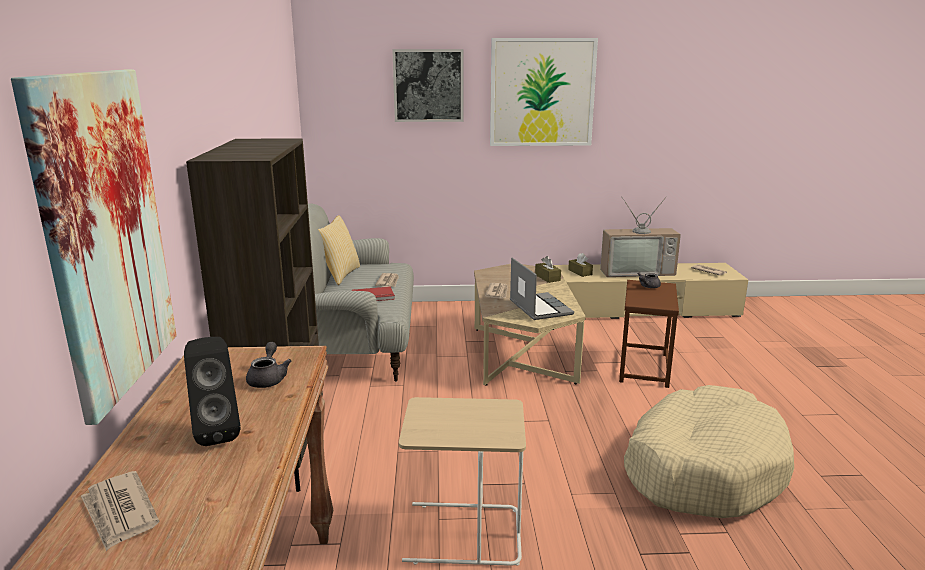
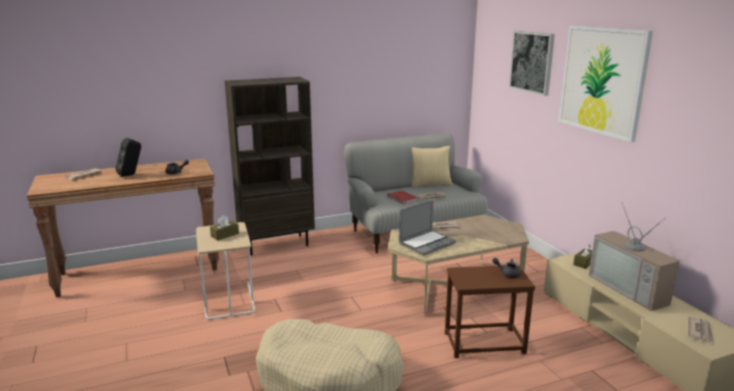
camera: 70 degrees right, 0 degrees up
(105, 235) = (147, 98): picture -> none
(547, 277) = (499, 239): brown tissue box -> brown tissue box (225, 235)

